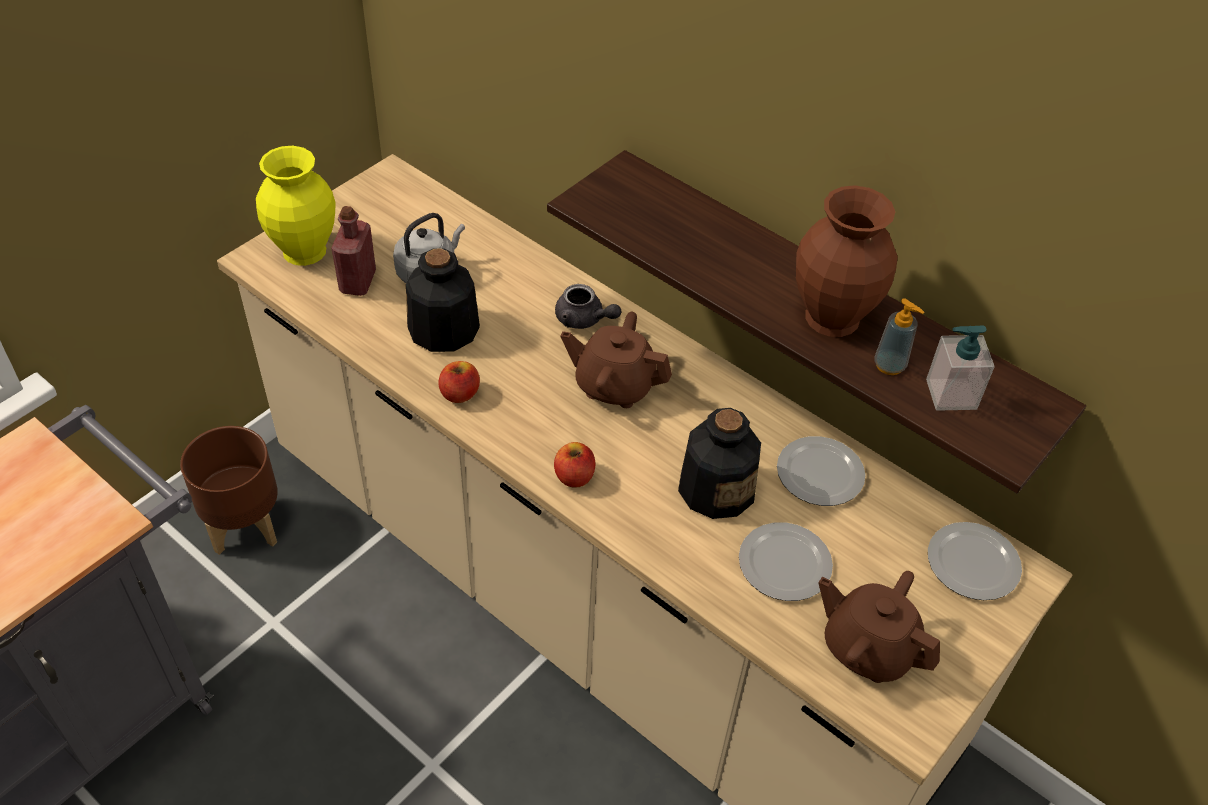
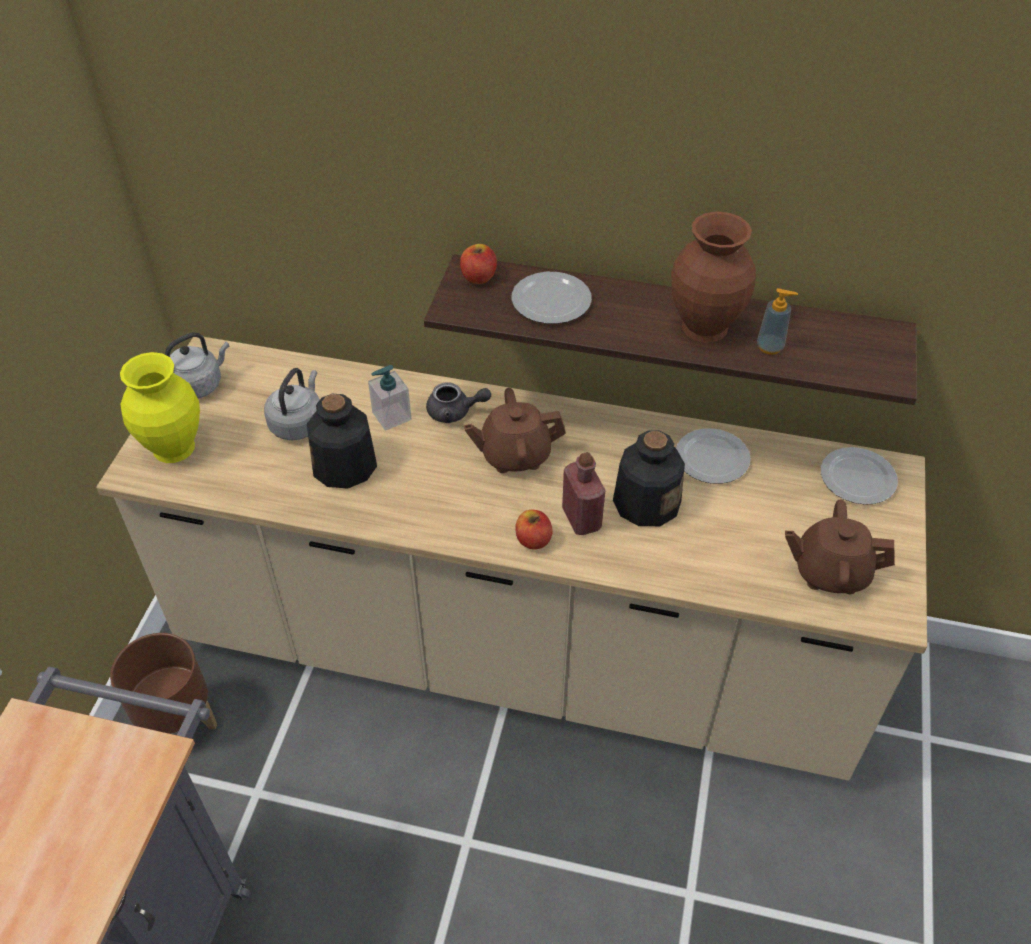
camera: 25 degrees left, 0 degrees up
(358, 282) = (241, 455): red bottle -> red bottle (581, 518)
(365, 201) = (199, 385): none -> grey kettle
(459, 394) = (395, 513): apple -> apple (478, 277)
(783, 563) = (731, 536): plate -> plate (549, 300)
(950, 394) = (825, 351): soap dispenser -> soap dispenser (391, 416)

